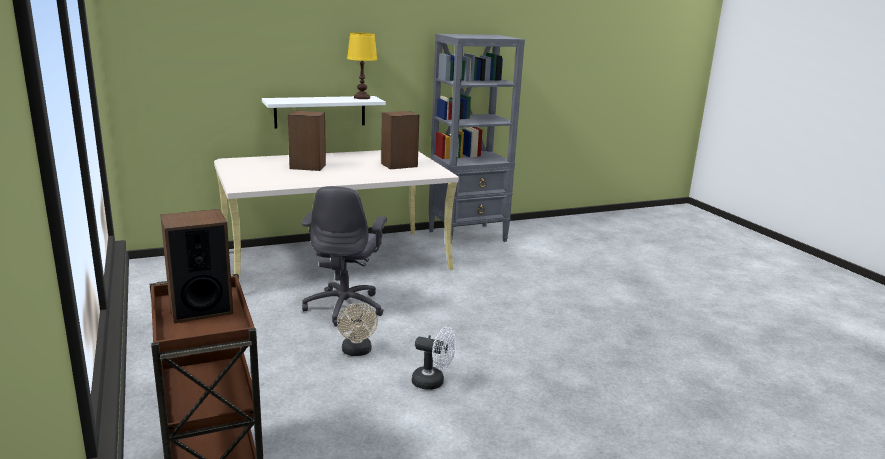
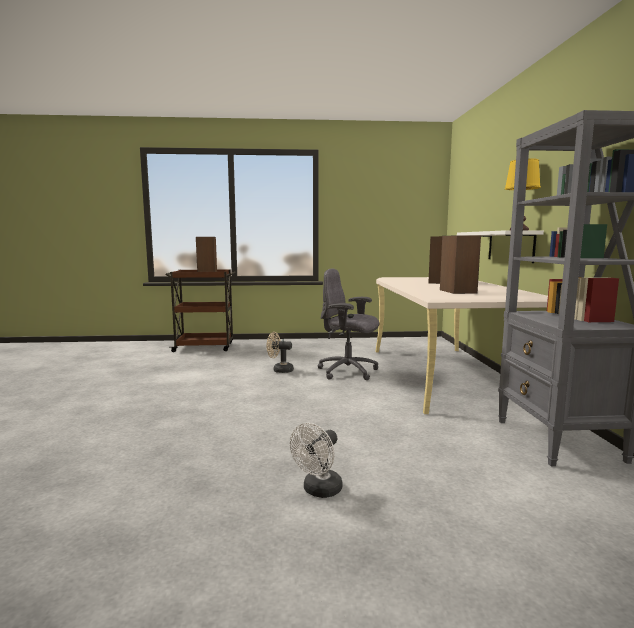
camera: 110 degrees right, 10 degrees down
(433, 382) = (223, 382): white fan -> white fan (319, 491)

